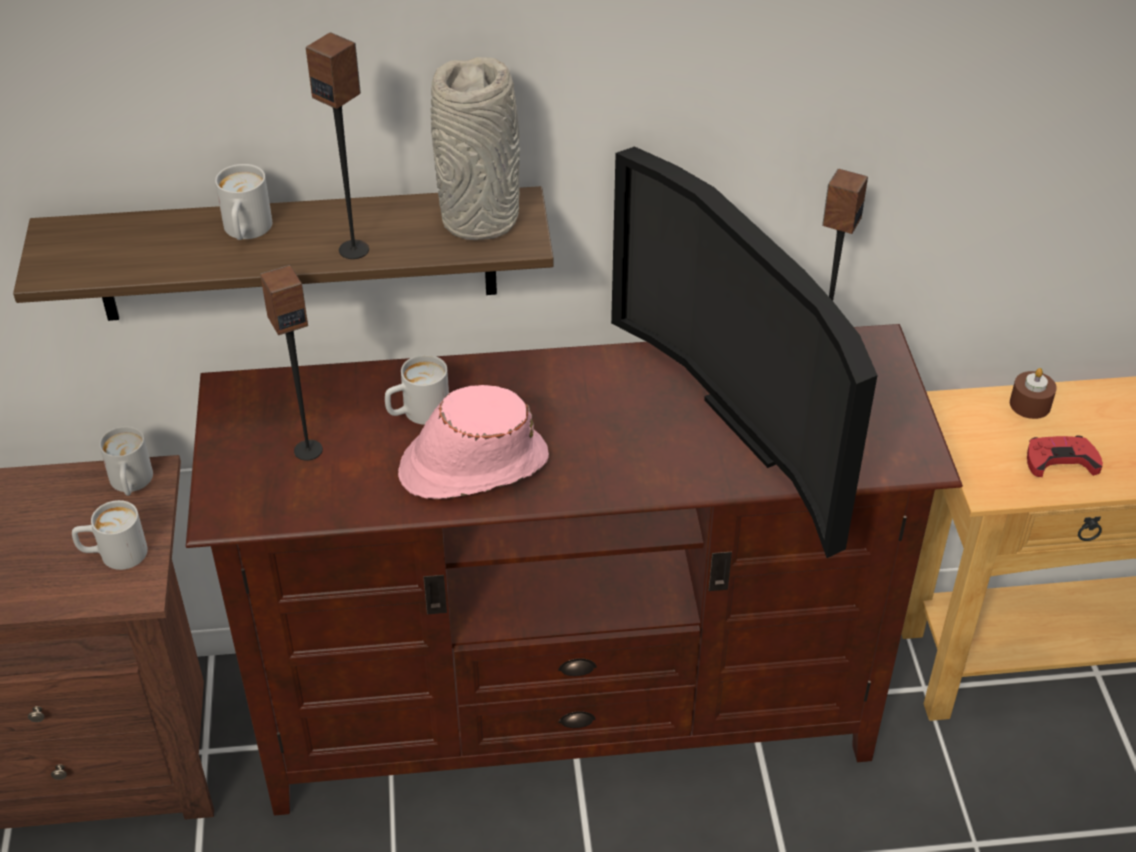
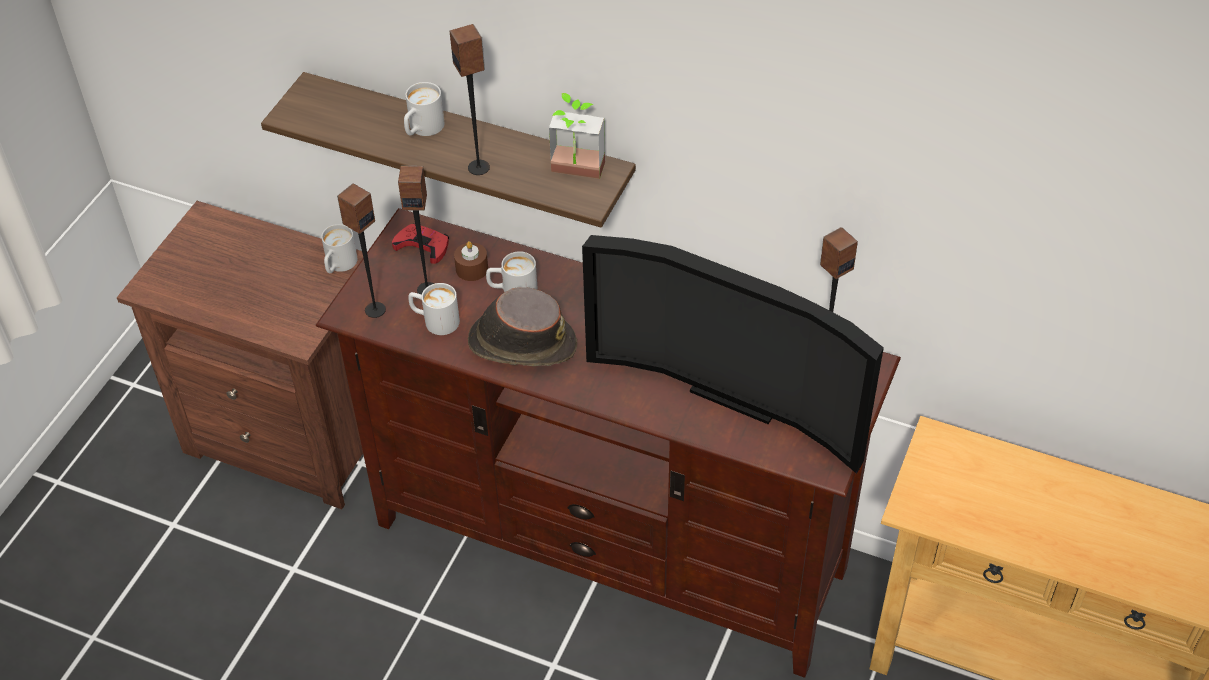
camera: 30 degrees right, 5 degrees up
(113, 554) = (300, 310): white mug -> white mug (434, 321)
(255, 497) = (375, 309): none -> speaker
(472, 466) = (521, 343): pink hat -> brown hat
(480, 218) = (575, 174): grey vase -> potted plant
(761, 420) = (738, 389): television -> television turned 60 degrees counterclockwise
(1030, 404) = (994, 459): brown candle -> brown candle (472, 269)
(1060, 460) = (982, 511): red game controller -> red game controller (423, 246)

